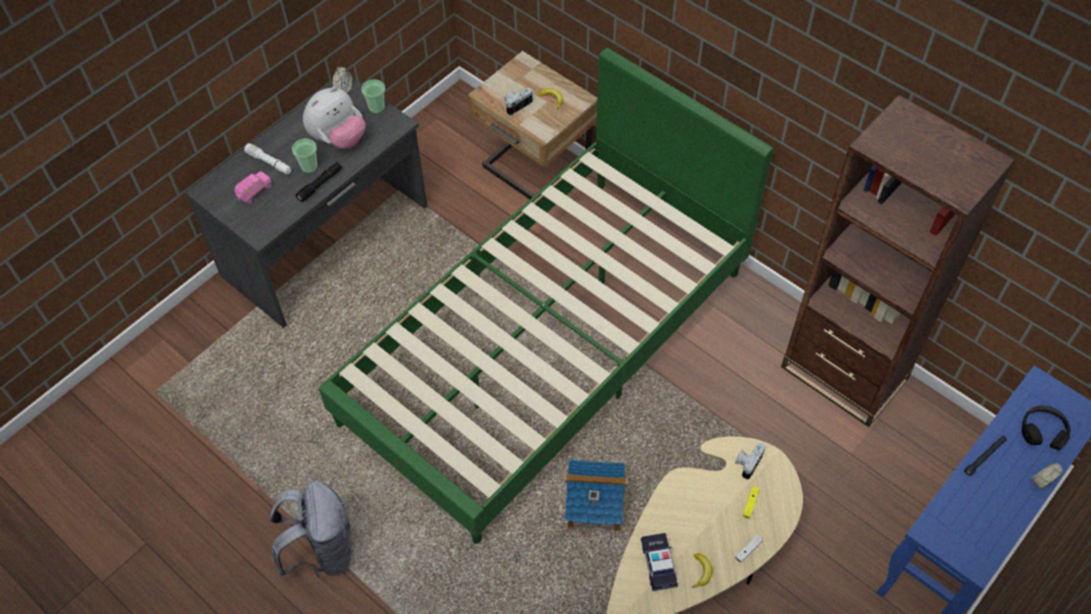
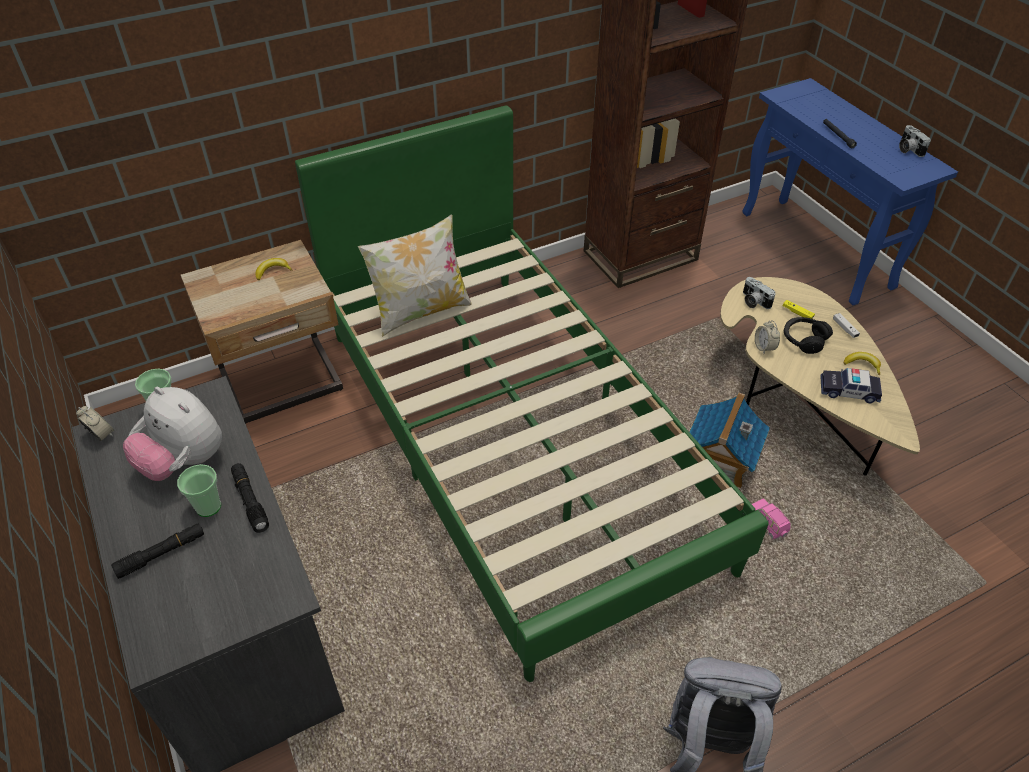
camera: 70 degrees left, 10 degrees down
(254, 192) = (203, 586): pink toy car -> pink toy car (768, 524)
(269, 162) = (162, 554): white flashlight -> black flashlight
(338, 138) = (184, 461): plush toy -> plush toy turned 150 degrees clockwise
(517, 104) = (256, 299): camera -> camera (908, 149)
(599, 214) = (421, 311): none -> pillow
(1041, 482) = (866, 120): alarm clock -> alarm clock (764, 347)
(1042, 431) = (821, 106): black headphones -> black headphones (804, 339)

